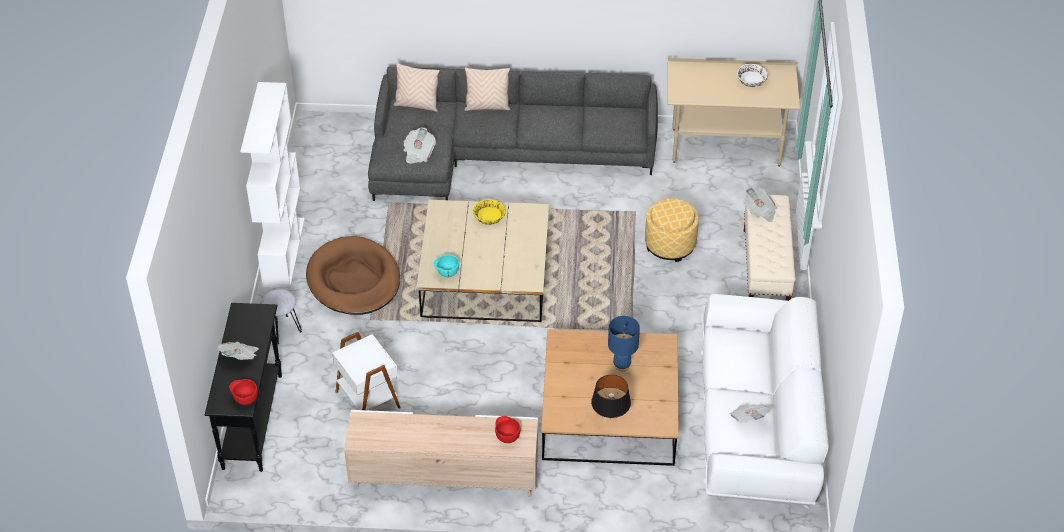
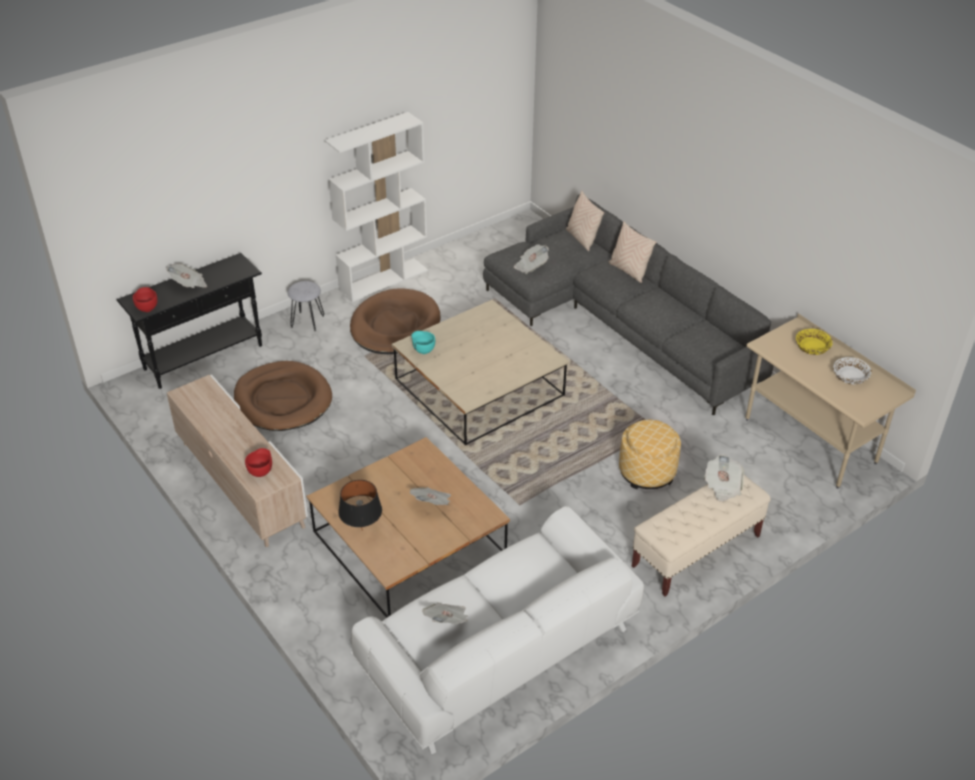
camera: 50 degrees right, 5 degrees down
(369, 399) = (283, 400): white side table -> brown dog bed
(489, 217) = (513, 338): yellow bowl -> yellow bowl (812, 347)
(621, 365) = (432, 503): blue table lamp -> newspaper

